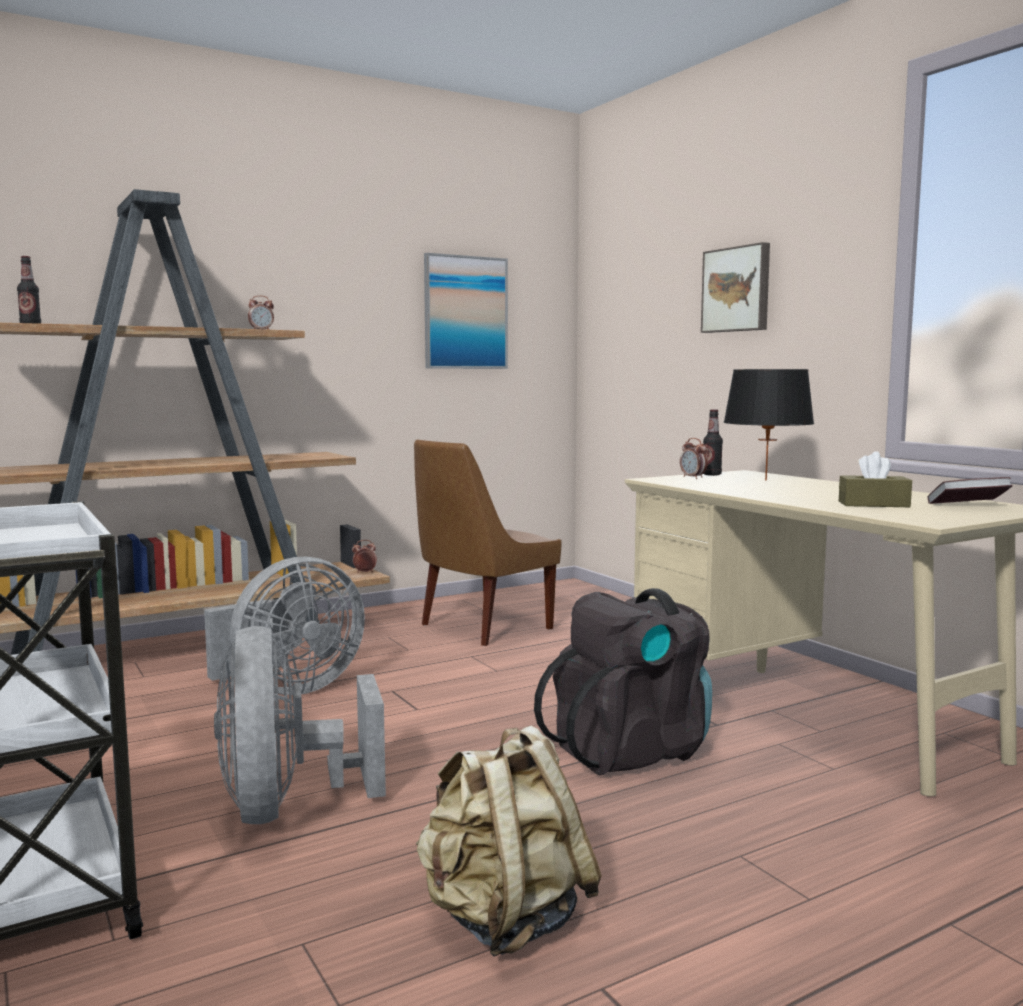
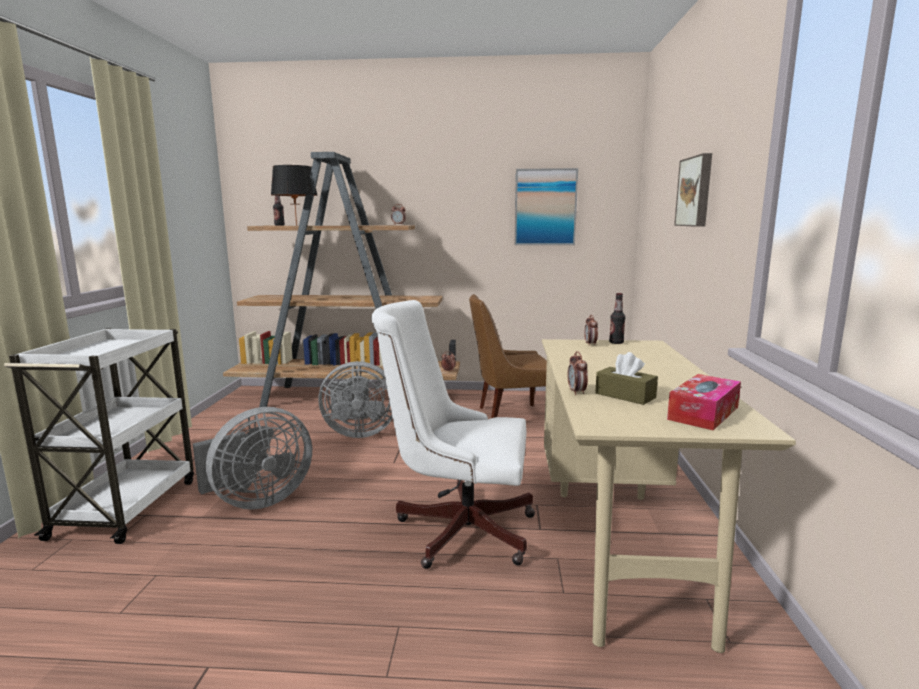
camera: 35 degrees right, 5 degrees up
(287, 807) = (257, 500): grey fan -> grey fan turned 150 degrees counterclockwise
(504, 919) = (235, 604): beige backpack -> none
(631, 750) = (457, 528): black backpack -> white office chair
(765, 480) = (636, 354): black table lamp -> black table lamp (296, 225)
(828, 507) = (577, 392): none -> alarm clock
(967, 506) = (703, 413): book -> tissue box

